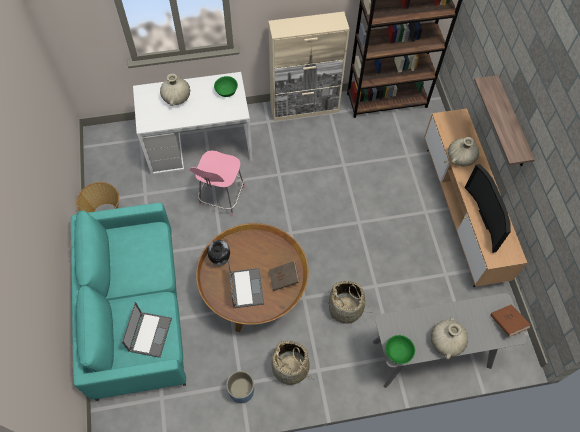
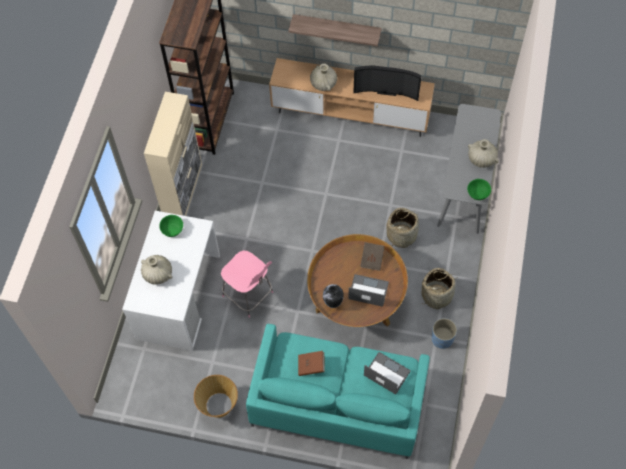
camera: 65 degrees left, 0 degrees up
(507, 323) = (482, 115): brown book -> brown book (311, 366)

